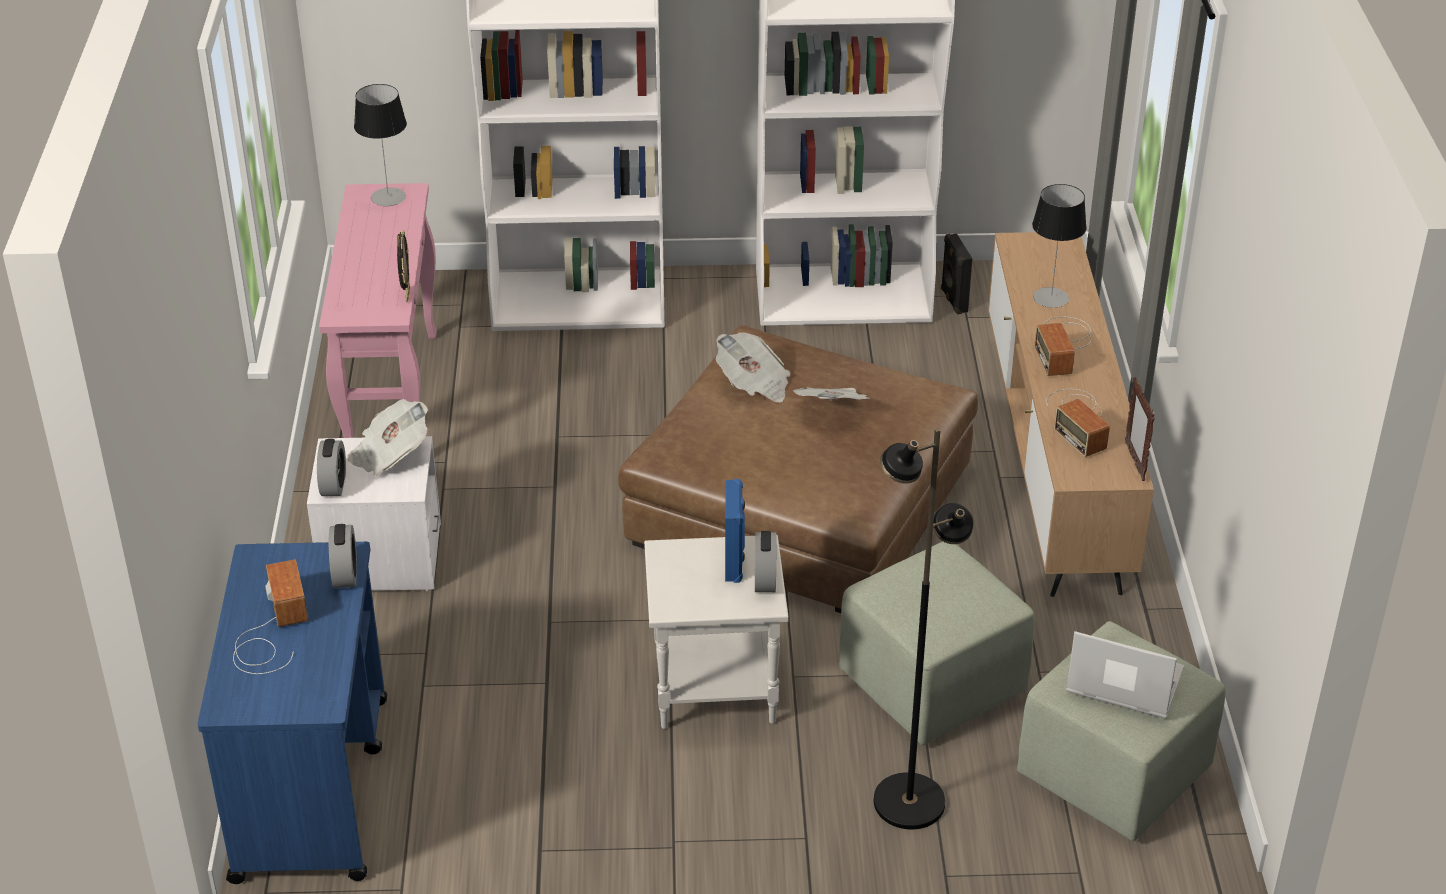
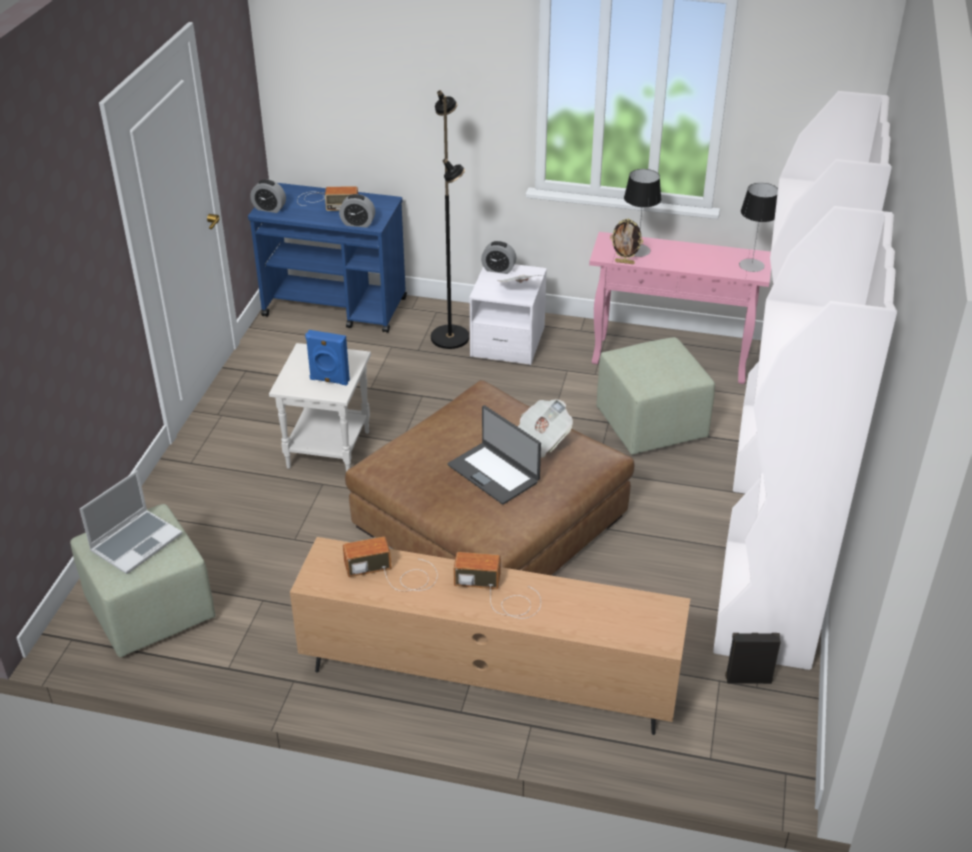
camera: 105 degrees right, 0 degrees up
(765, 579) = (306, 389): alarm clock -> alarm clock (269, 208)
(832, 410) = (494, 473): newspaper -> laptop
(908, 801) = (190, 509): black floor lamp -> black floor lamp (450, 337)
(933, 683) = (281, 545): green ottoman -> green ottoman (652, 425)
(1051, 297) = (572, 606): table lamp -> table lamp (638, 250)
(1134, 461) = (327, 590): picture frame -> none

